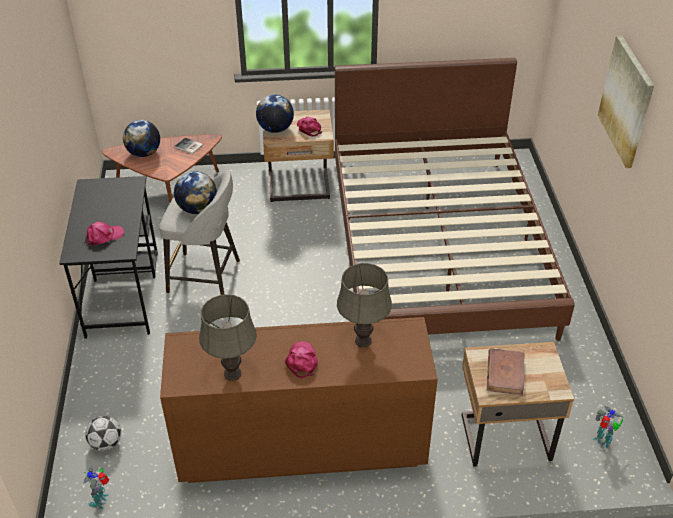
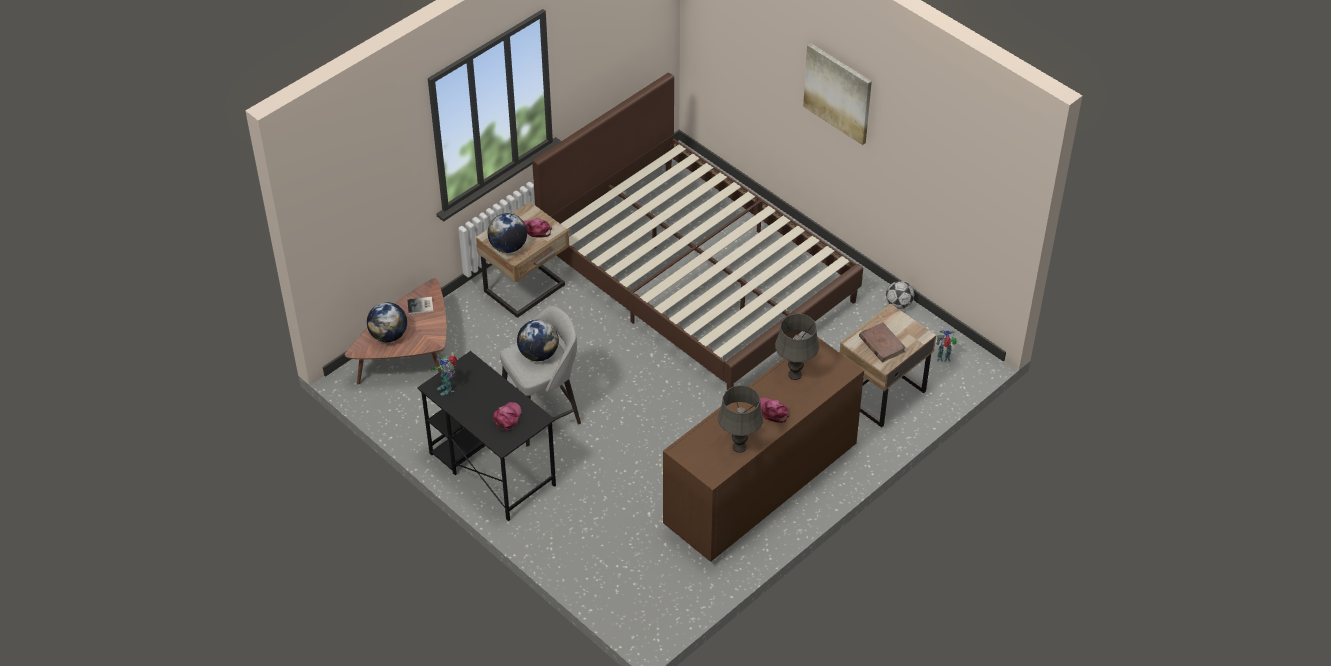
camera: 40 degrees left, 5 degrees up
(101, 500) = (666, 610): toy robot -> toy robot (447, 387)
(106, 443) = (623, 576): football -> football (898, 304)

